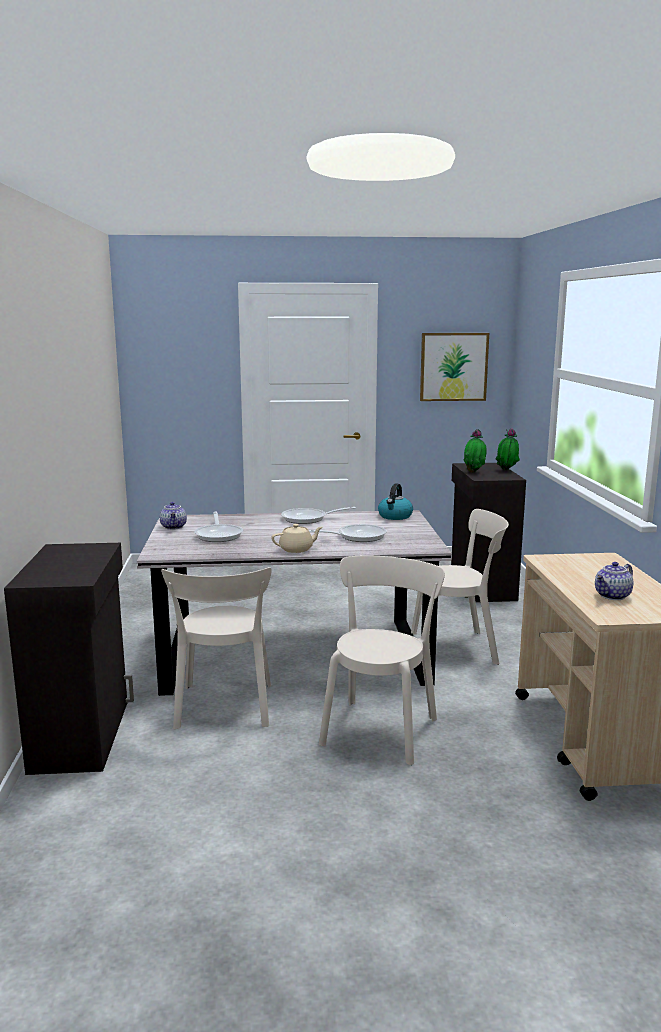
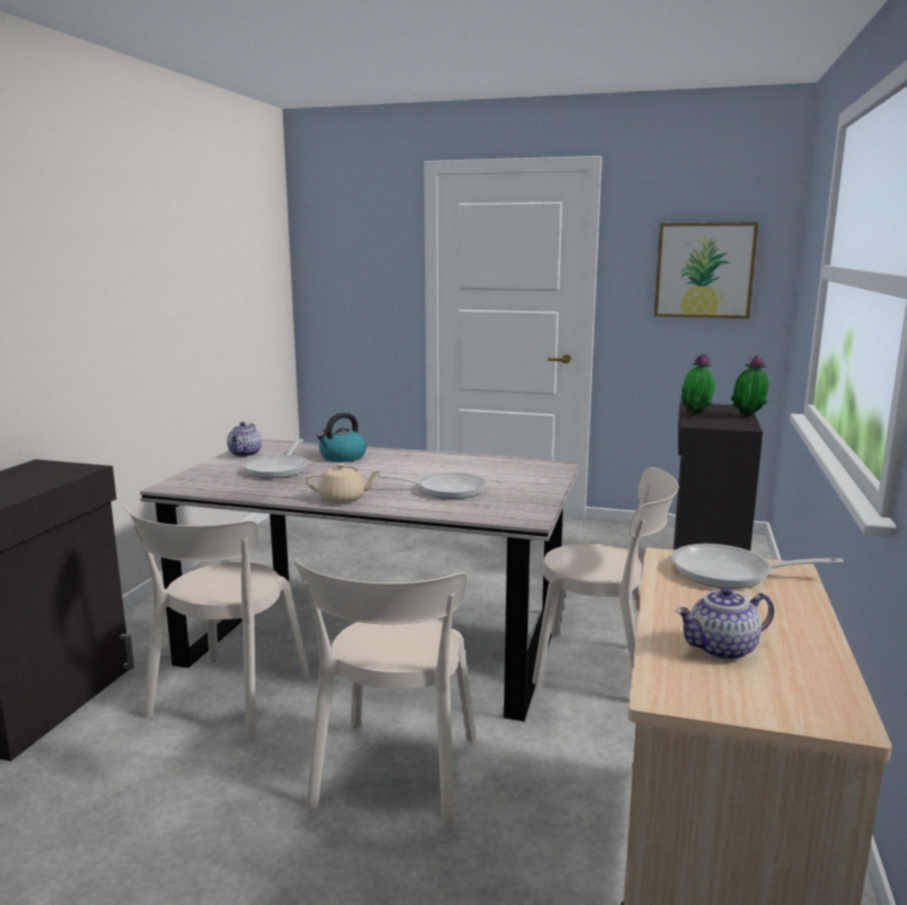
camera: 20 degrees right, 0 degrees up
(308, 519) = (416, 459): frying pan -> frying pan (730, 573)
(381, 728) = (394, 778): beige chair -> beige chair turned 150 degrees clockwise
(395, 516) = (534, 467): kettle -> kettle (342, 457)

